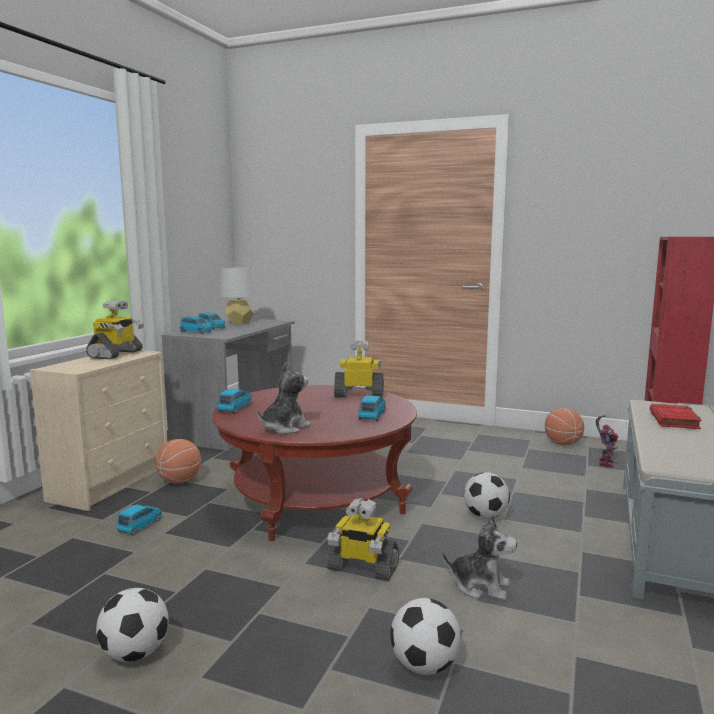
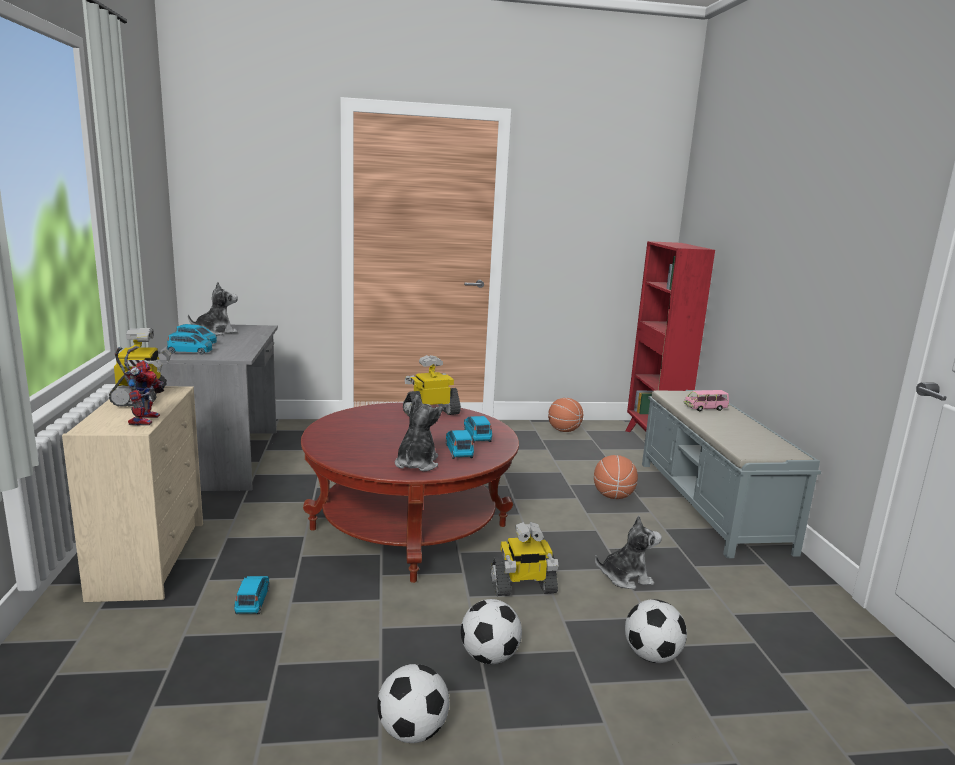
camera: 30 degrees left, 5 degrees up
(179, 481) = (236, 538): basketball -> basketball (613, 496)
(235, 408) = (327, 447): blue toy car -> blue toy car (458, 451)
(239, 322) = (216, 332): grey table lamp -> plush toy
(486, 516) = (571, 513): football -> football (489, 656)
(604, 462) = (610, 444): toy robot -> toy robot (142, 419)
(674, 420) = (705, 408): red book -> pink toy car

